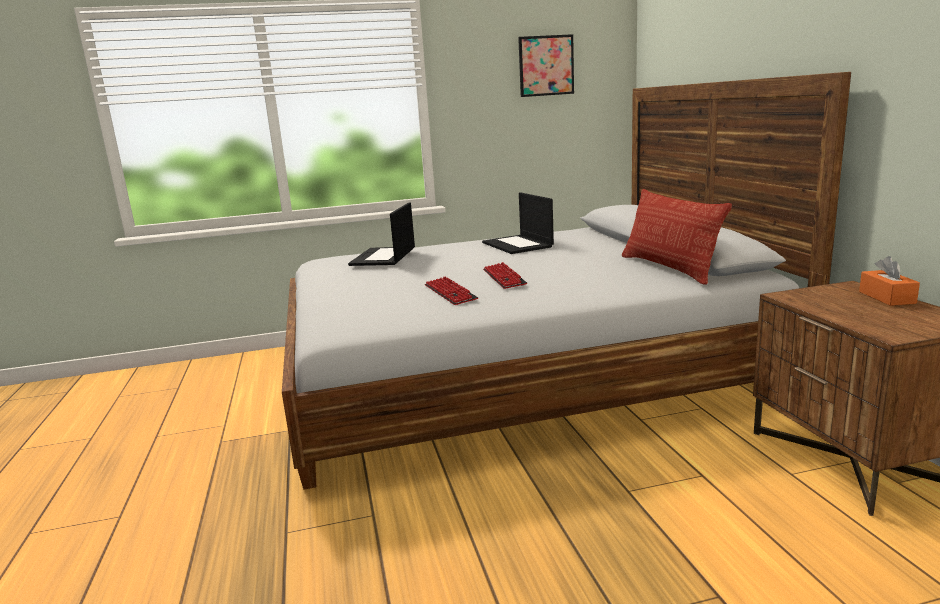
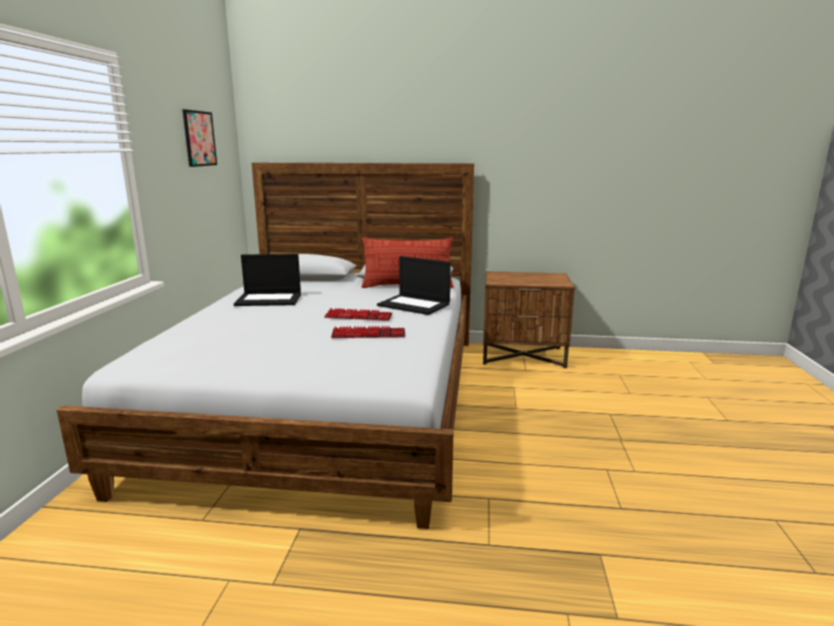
camera: 70 degrees left, 0 degrees up
(384, 257) = (206, 337): laptop -> laptop (415, 305)
(886, 297) = (517, 273): orange tissue box -> none

